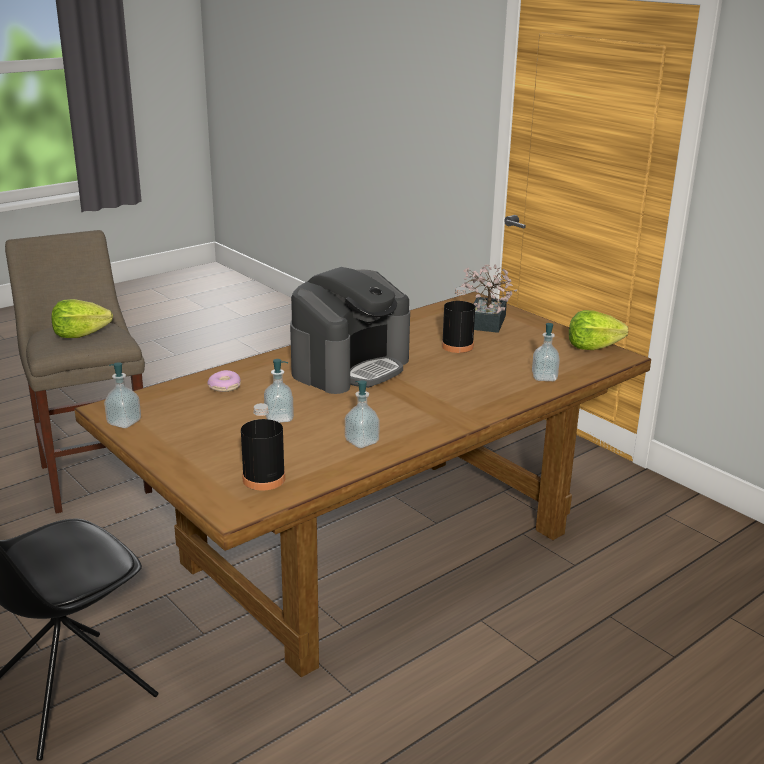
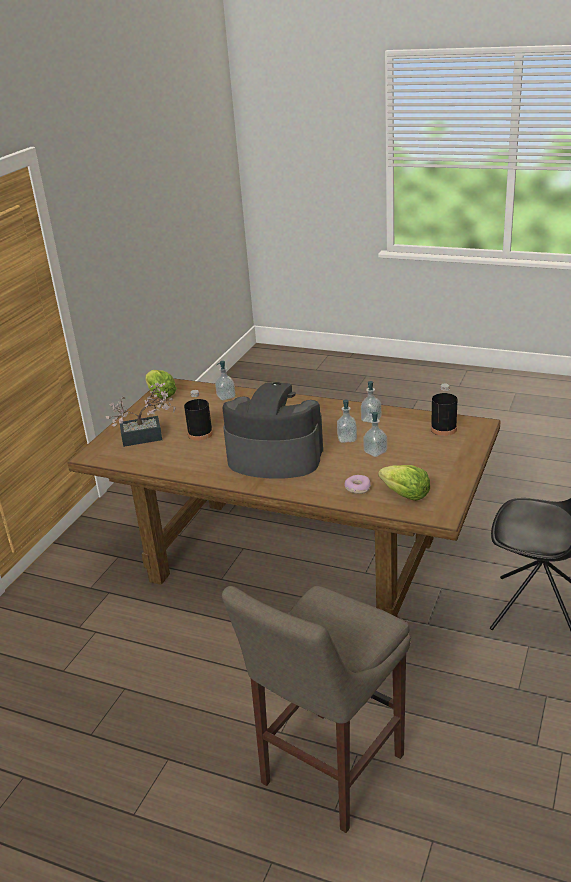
camera: 115 degrees left, 5 degrees up
(80, 334) = (332, 623): lettuce -> lettuce (405, 495)
(124, 422) = (448, 499): soap dispenser -> soap dispenser (347, 439)

